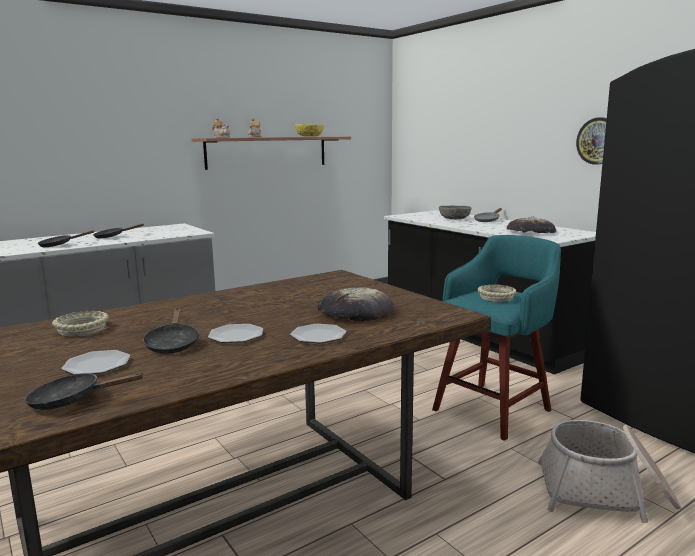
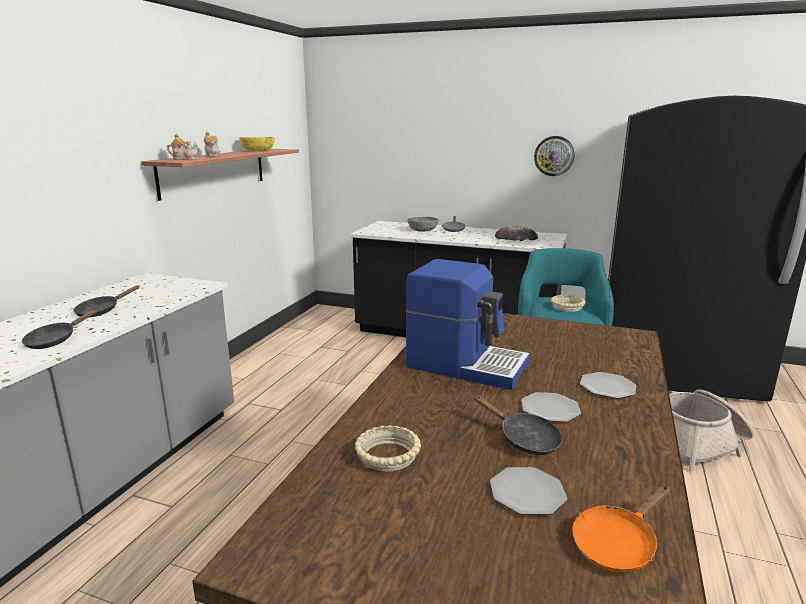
camera: 35 degrees left, 5 degrees up
(72, 400) = (617, 544): black frying pan -> orange frying pan
(255, 302) = (466, 364): none -> coffee machine
(355, 311) = (568, 352): bread -> none

